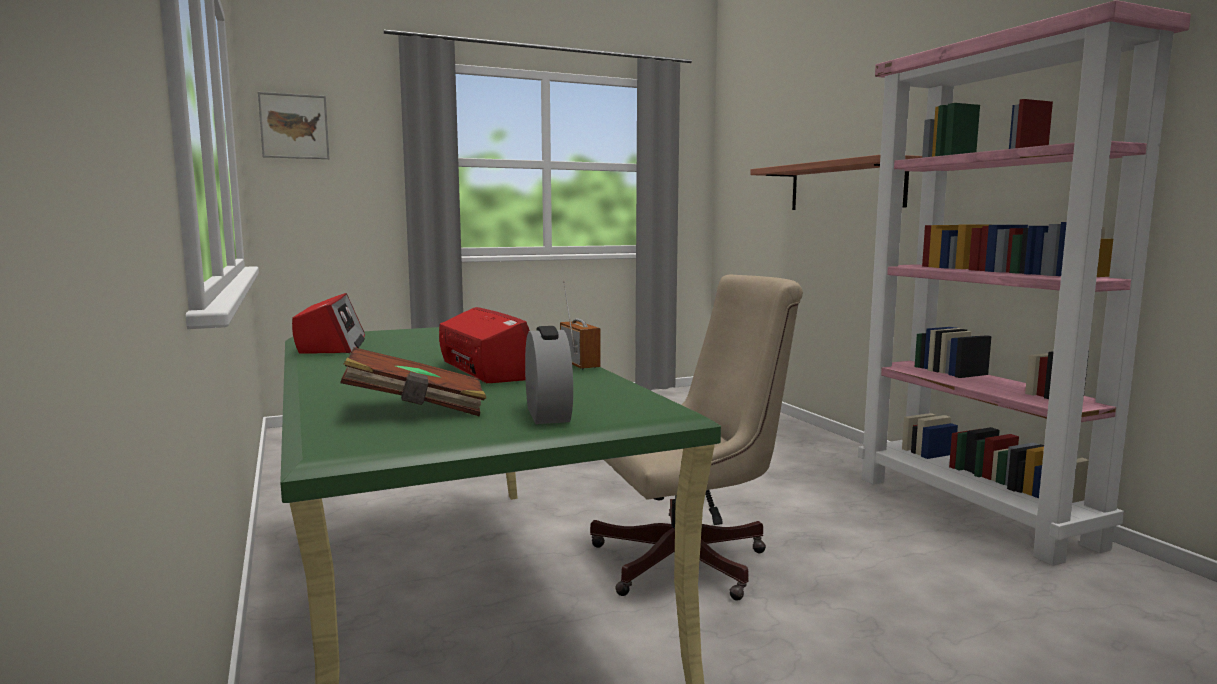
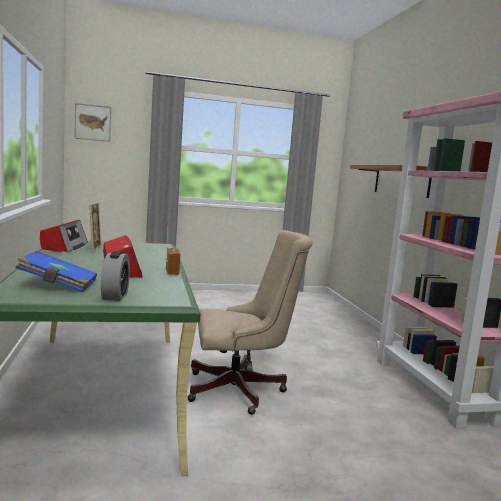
camera: 10 degrees right, 0 degrees up
(390, 342) = (95, 248): none -> picture frame
(416, 410) = (58, 285): brown book -> blue book

